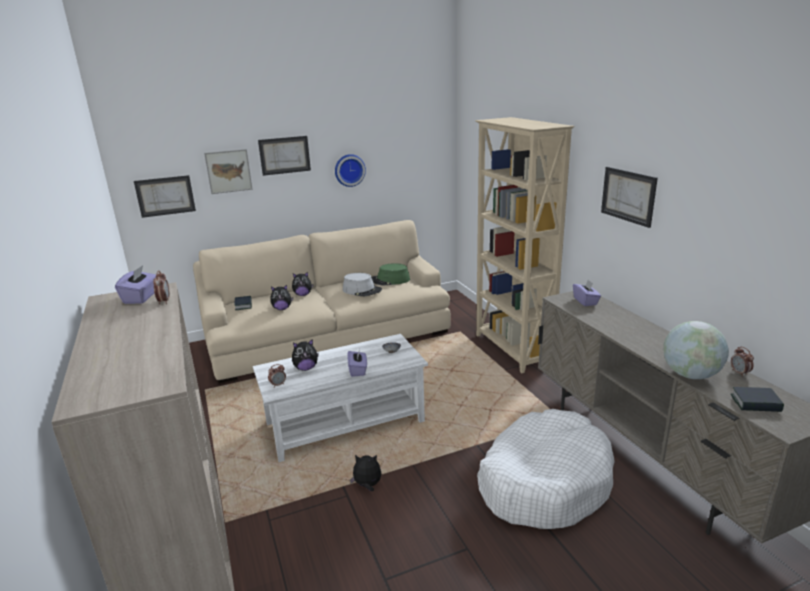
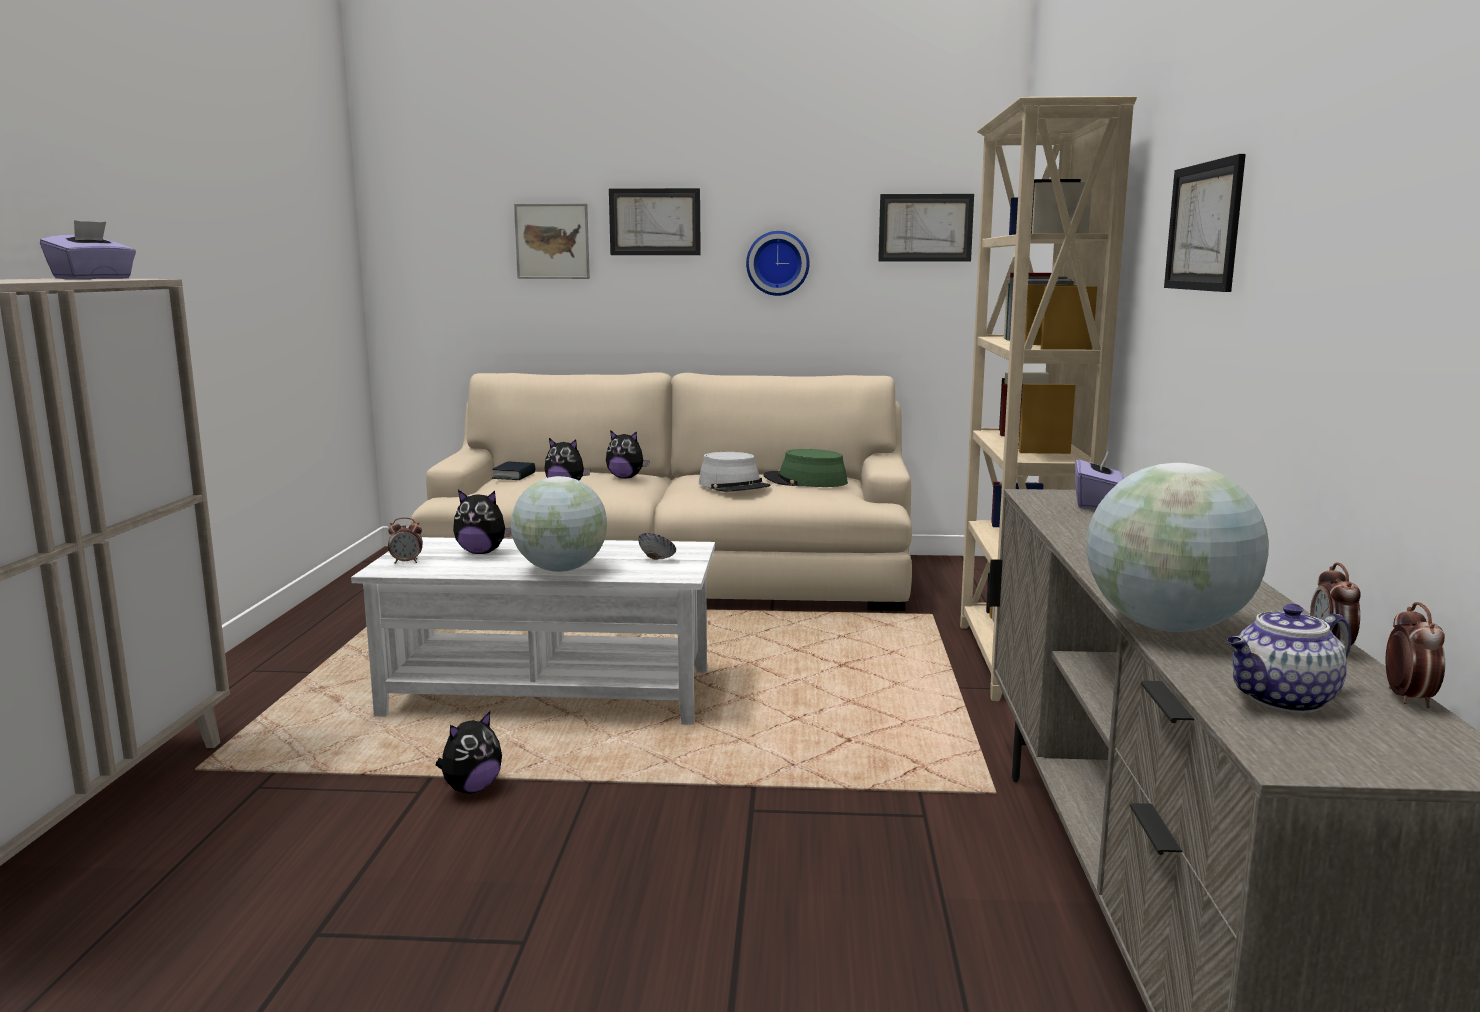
camera: 25 degrees right, 10 degrees down
(164, 301) = (104, 279): alarm clock -> alarm clock (1407, 698)
(165, 196) = (443, 273): picture -> picture (925, 228)
(358, 370) = (560, 569): purple tissue box -> globe
(367, 485) = (471, 788): plush toy -> plush toy turned 105 degrees clockwise
(544, 481) = (826, 886): white dog bed -> none
(755, 403) = (1283, 700): book -> teapot

